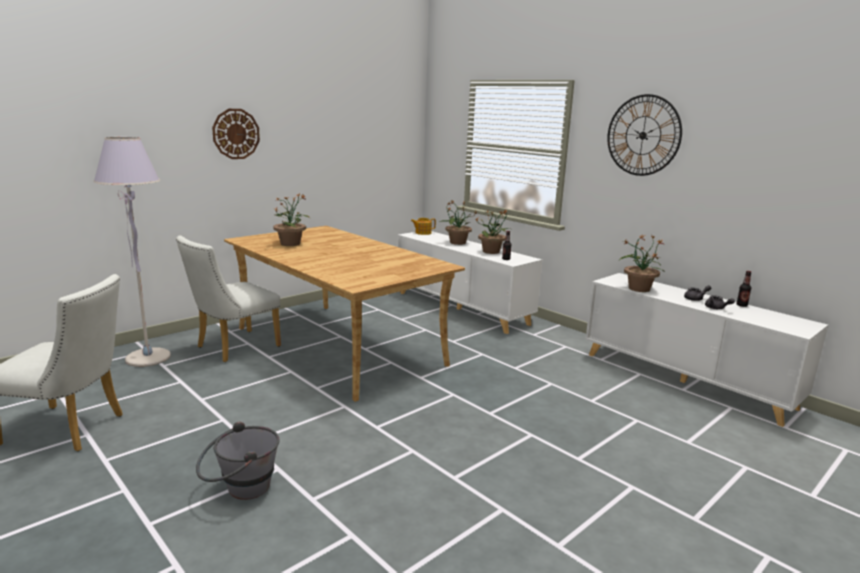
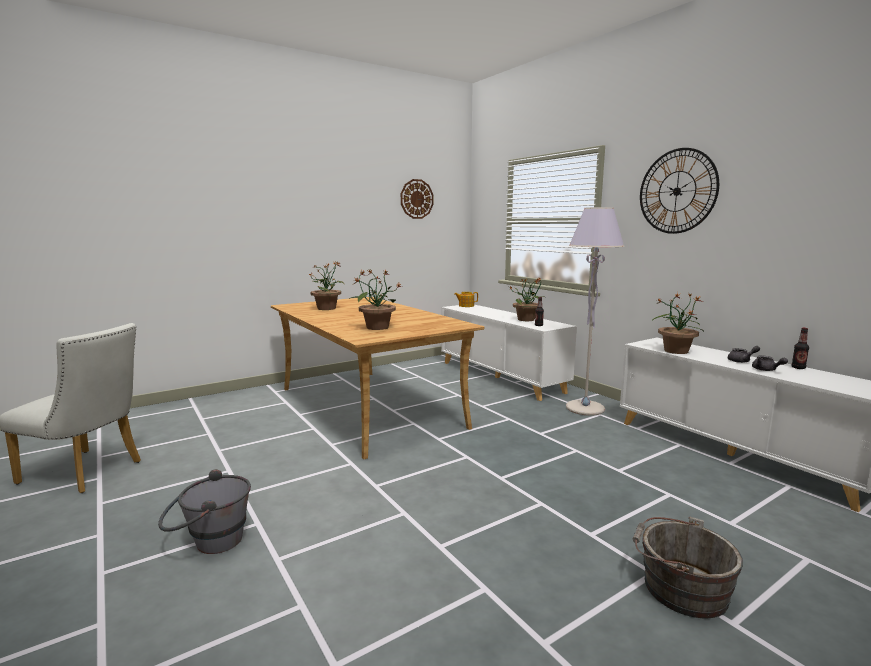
camera: 10 degrees right, 5 degrees down
(148, 358) = (192, 412): grey floor lamp -> grey floor lamp (585, 409)
(233, 348) = (270, 406): white chair -> none
(236, 134) = (286, 211): wall clock -> wall clock (416, 199)
(457, 242) = (495, 313): potted plant -> potted plant (376, 327)
(653, 496) = (679, 587): none -> grey bucket

